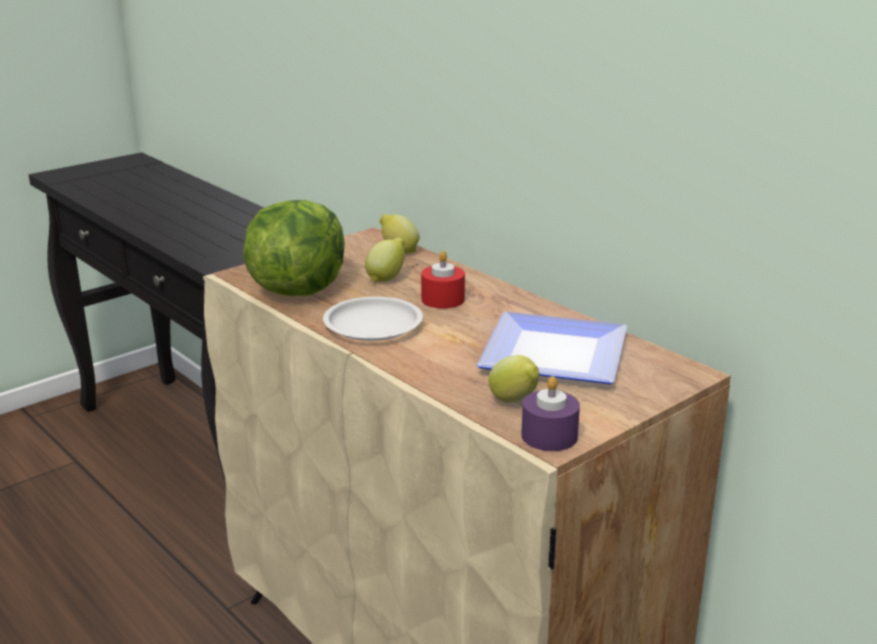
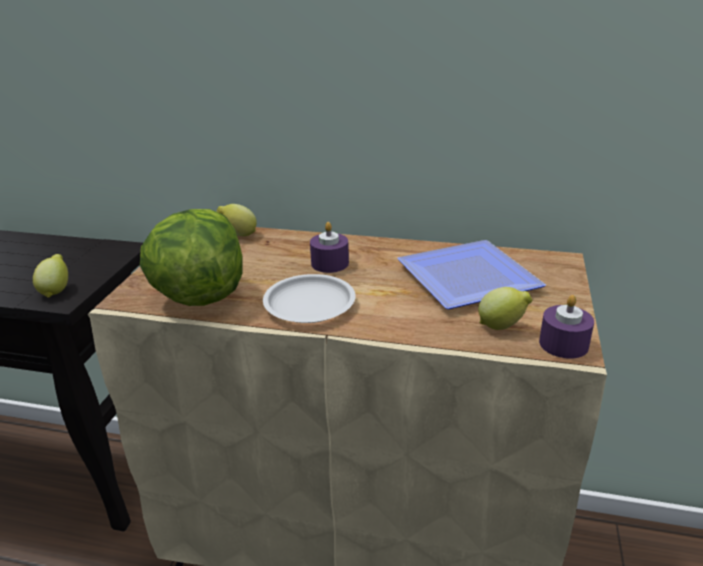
camera: 35 degrees left, 5 degrees up
(386, 278) = (262, 260): lemon -> lemon (56, 290)
(443, 299) = (330, 263): red candle -> purple candle

